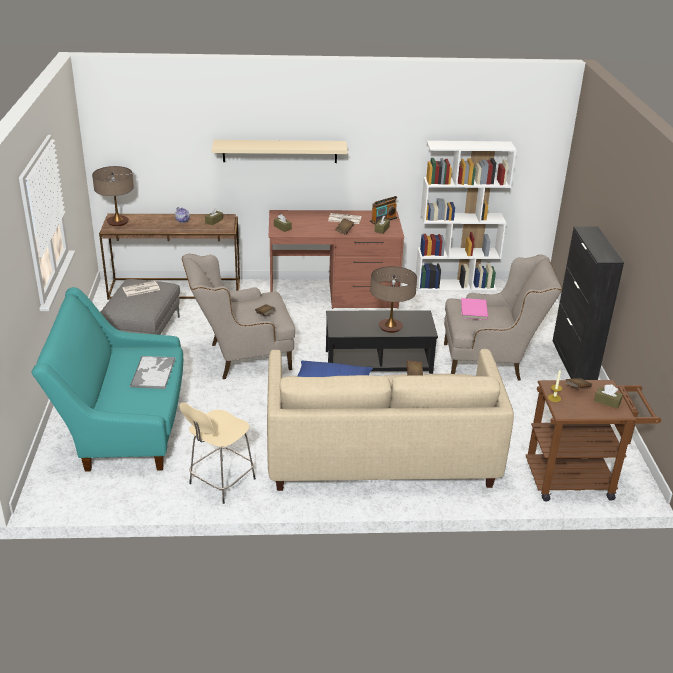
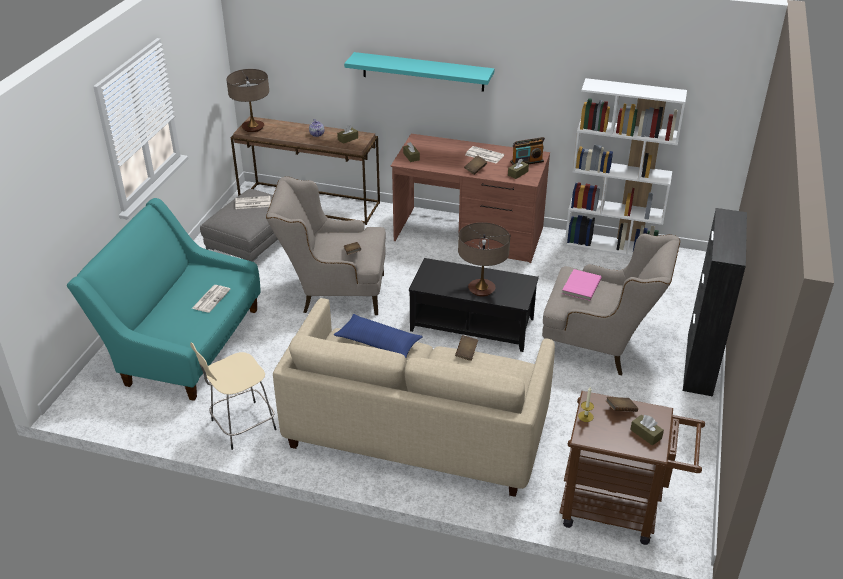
camera: 20 degrees right, 5 degrees up
(153, 372) = (211, 298): tray -> newspaper
(280, 151) = (423, 72): beige shelf -> turquoise shelf

